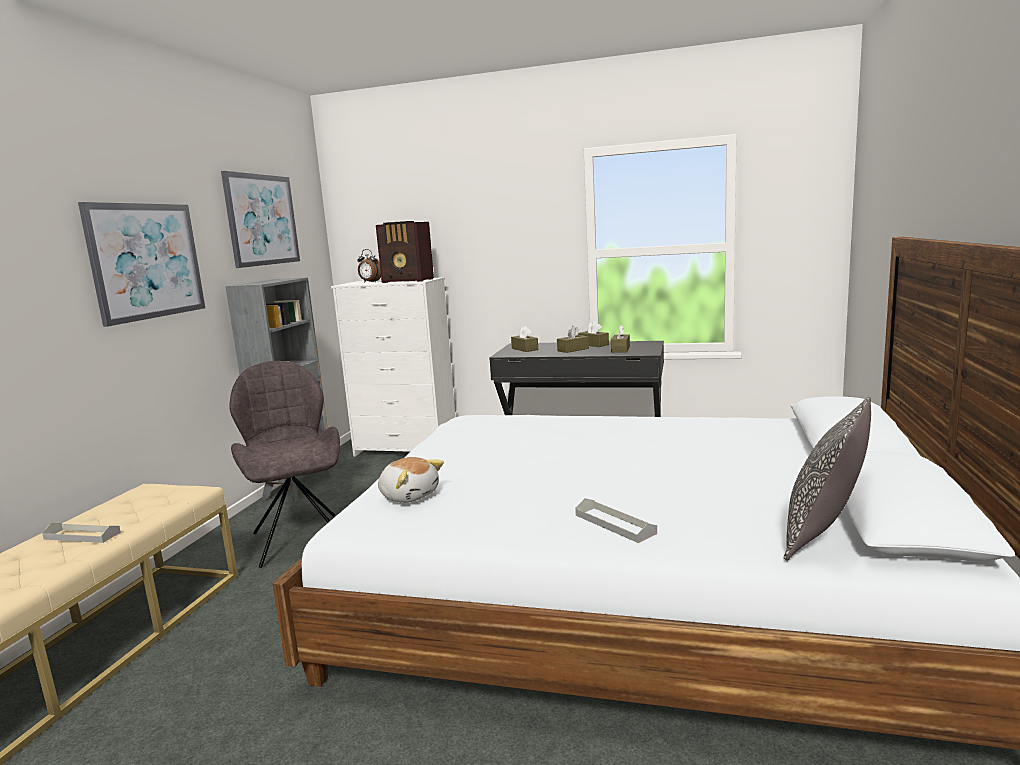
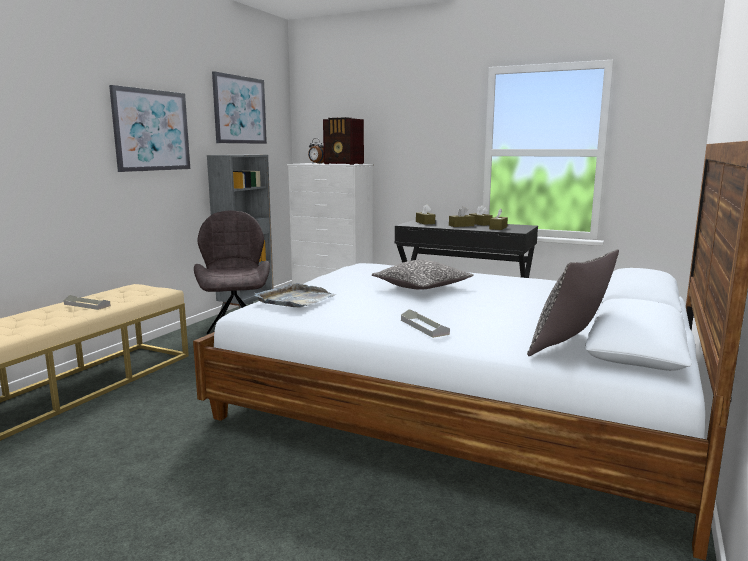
camera: 10 degrees right, 0 degrees up
(409, 495) = (295, 299): plush toy -> grey tray
(568, 450) = (422, 287): none -> pillow

